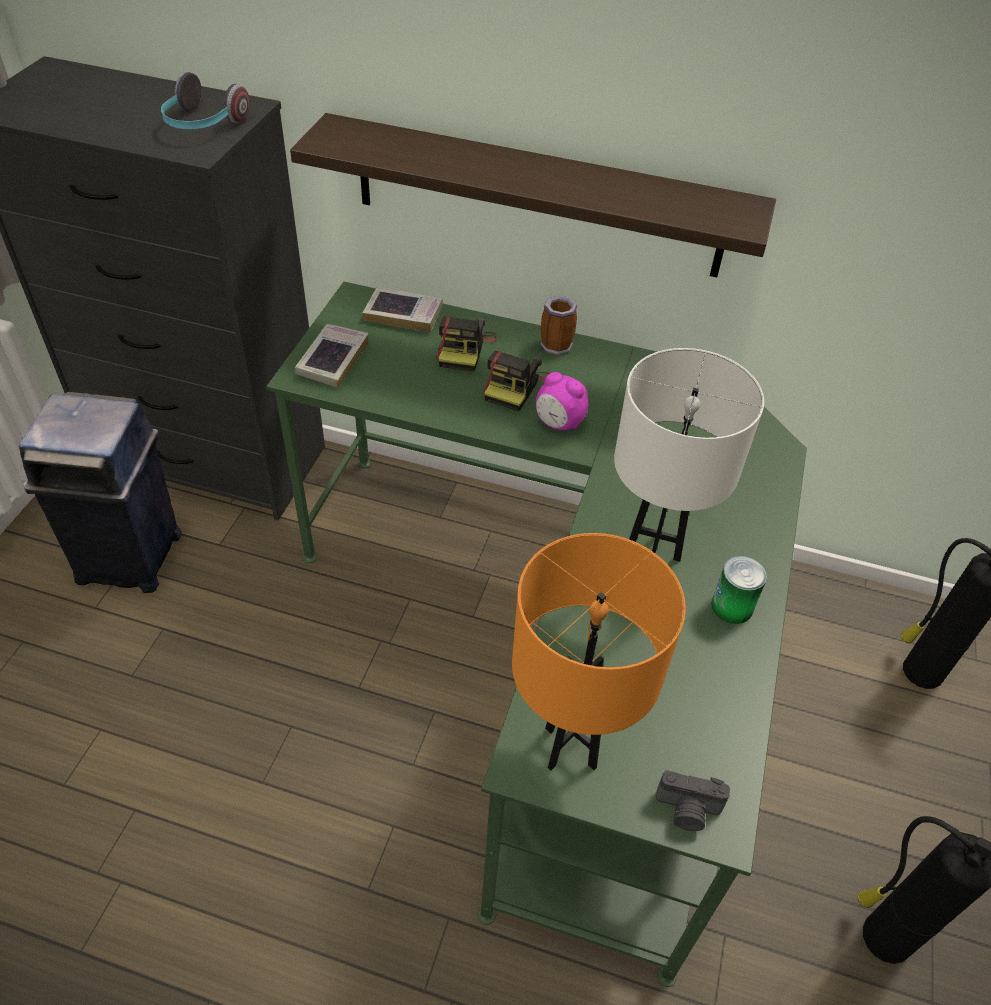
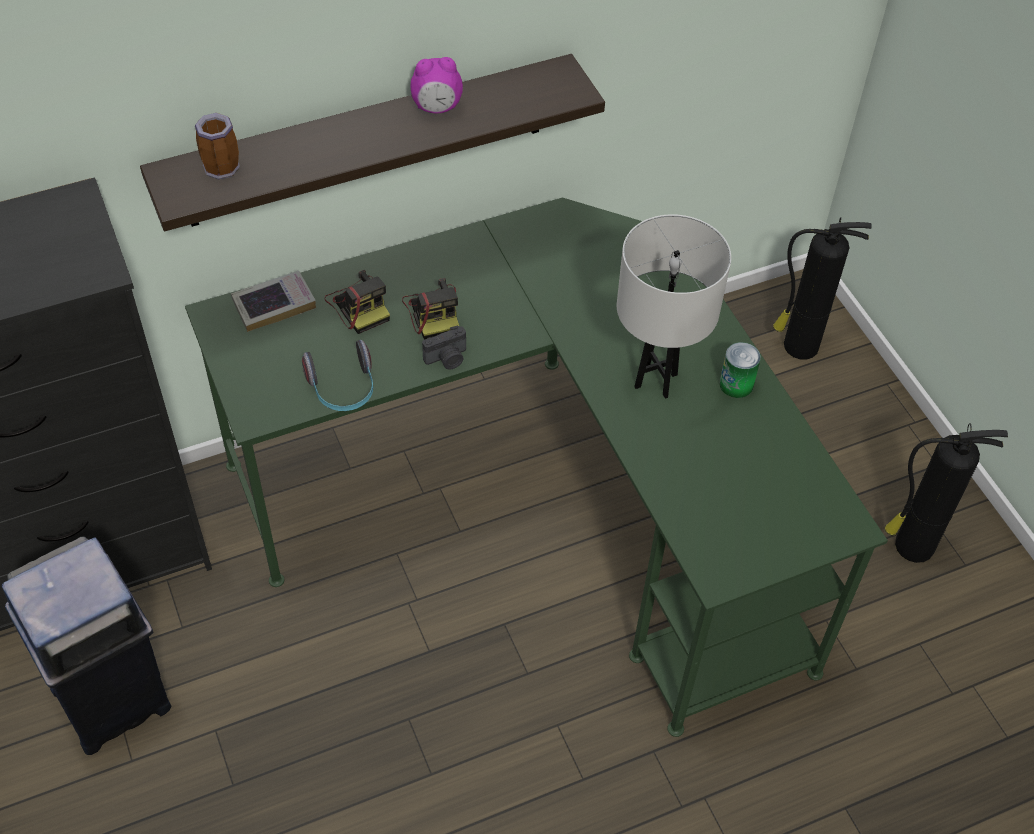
camera: 40 degrees left, 5 degrees up
(203, 124) = (63, 242): headphones -> headphones (343, 389)
(333, 360) = (264, 384): book -> none
(557, 343) = (424, 254): mug -> mug (220, 165)
(559, 424) = (497, 323): alarm clock -> alarm clock (437, 108)
(570, 748) = (732, 546): orange table lamp -> none
(687, 811) = (826, 532): camera -> camera (447, 359)

